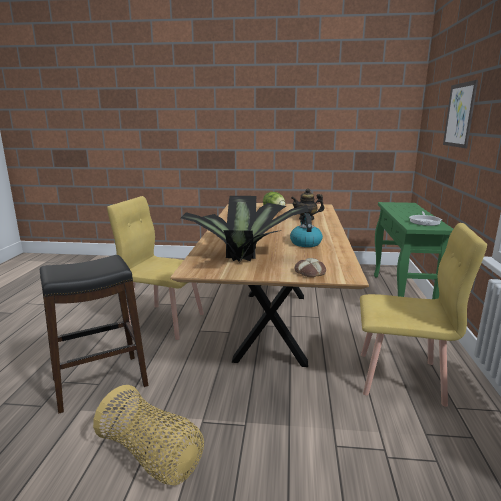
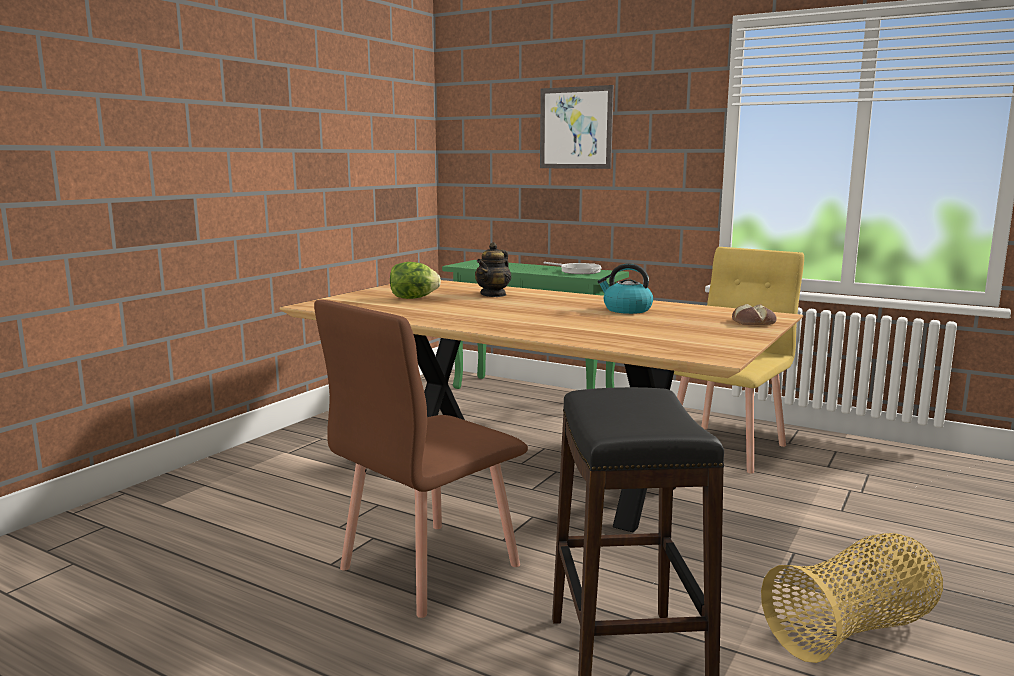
camera: 65 degrees left, 5 degrees down
(165, 321) = (428, 567): yellow chair -> brown chair
(246, 256) = (666, 333): potted plant -> none

